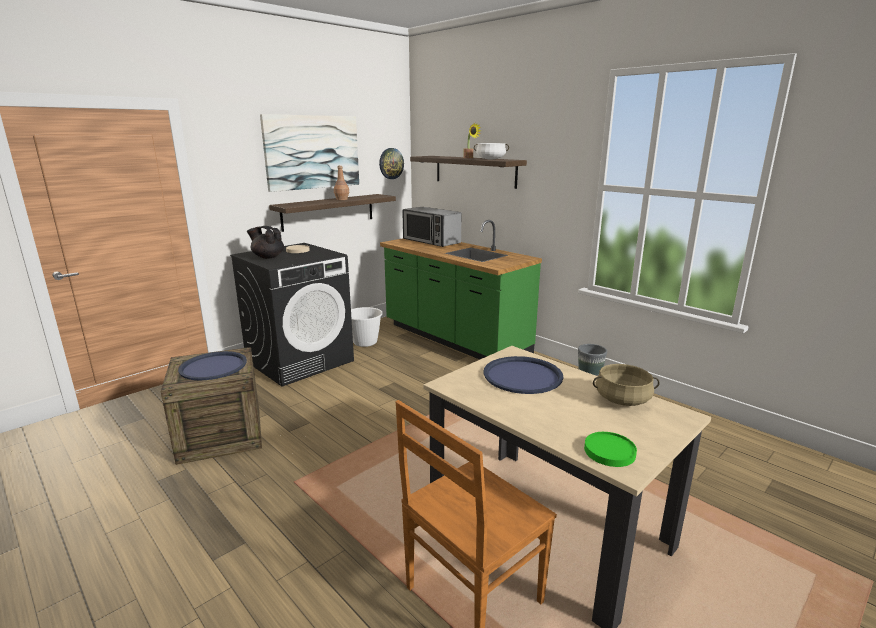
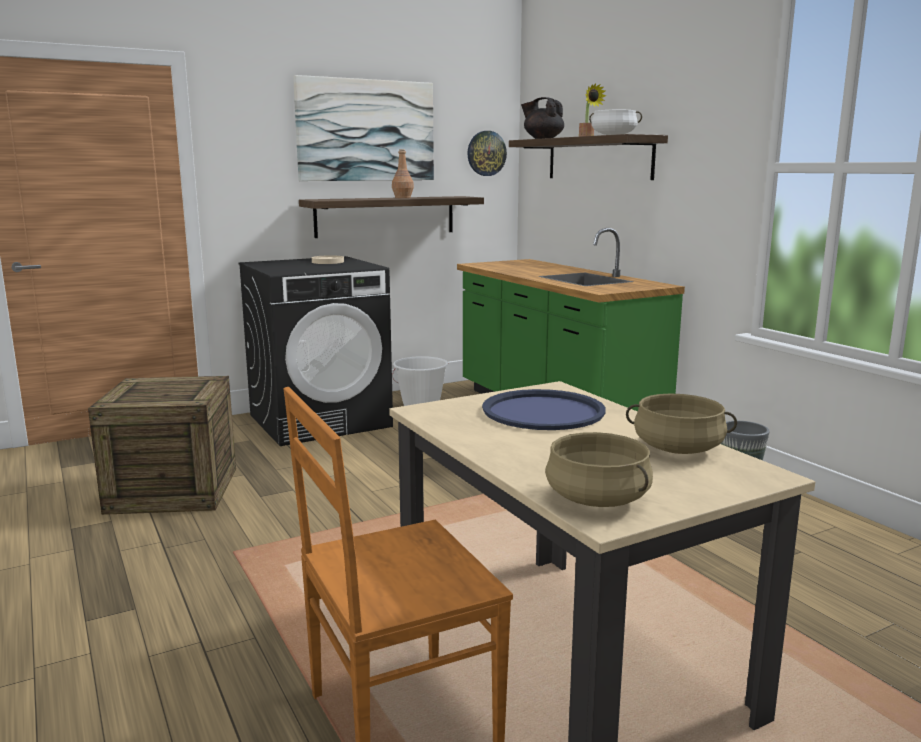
camera: 15 degrees right, 5 degrees down
(213, 367) = (167, 390): blue tray -> none
(268, 257) = (282, 265): black teapot -> black teapot (542, 139)
(431, 241) = (532, 265): microwave -> none
(610, 451) = (598, 499): green plate -> beige cooking pot

